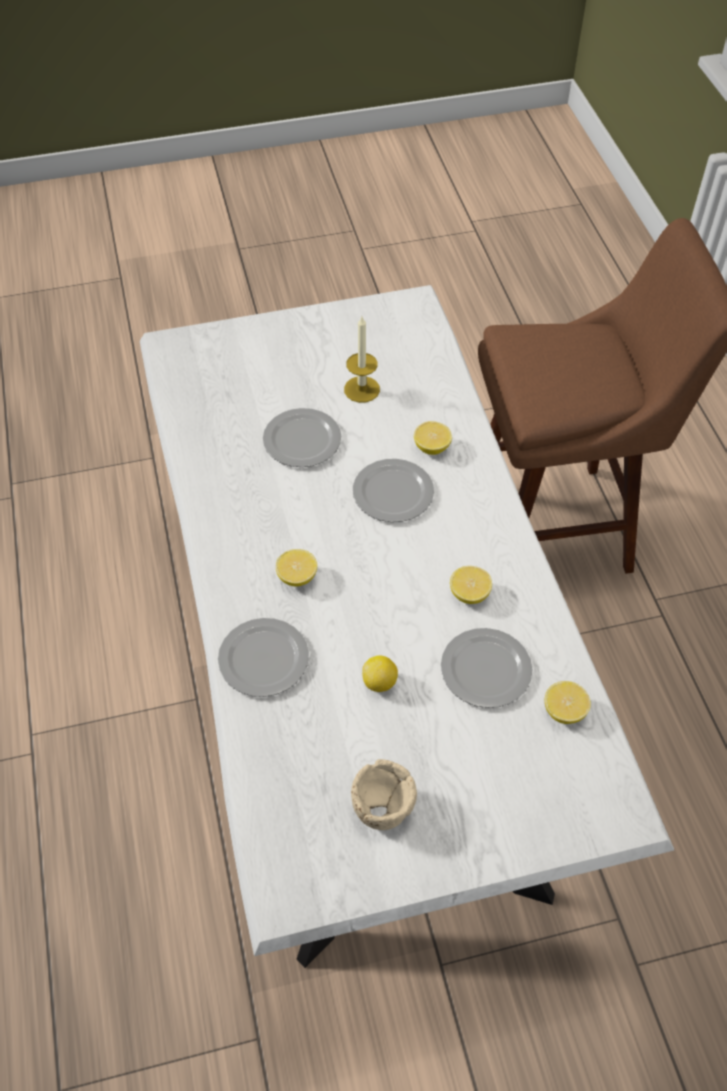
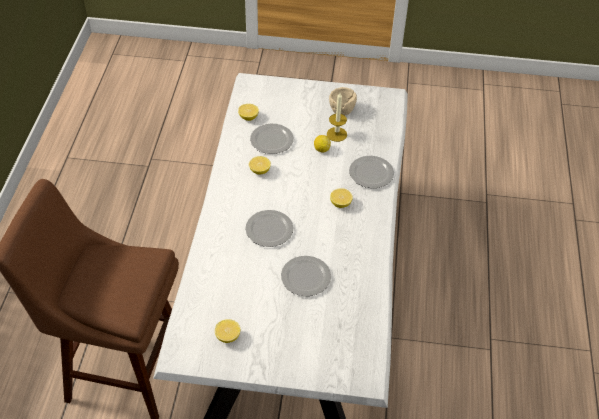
camera: 160 degrees left, 5 degrees down
(362, 389) = (252, 300): candle -> candle (336, 134)
(431, 447) = (232, 248): lemon -> lemon (228, 336)

